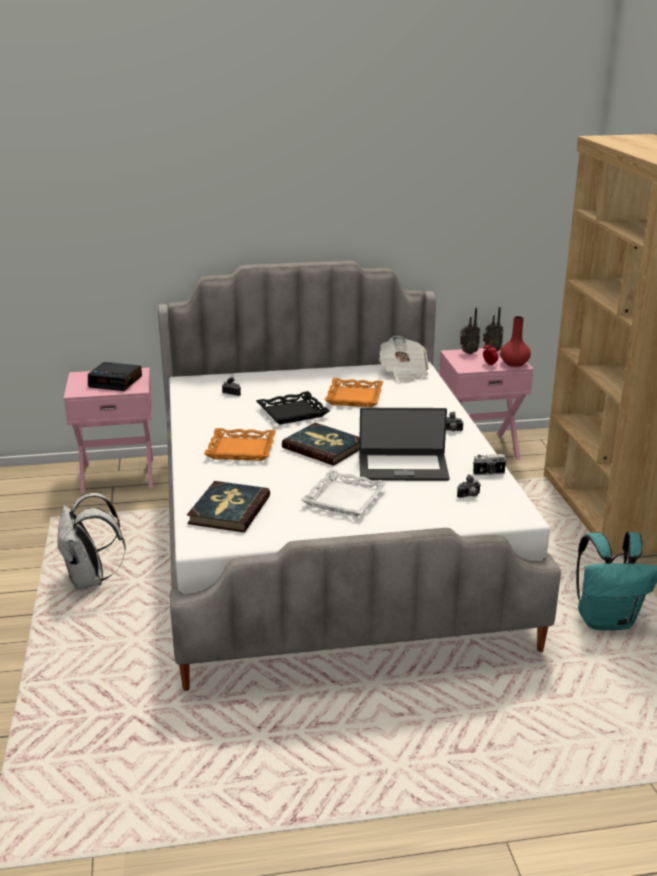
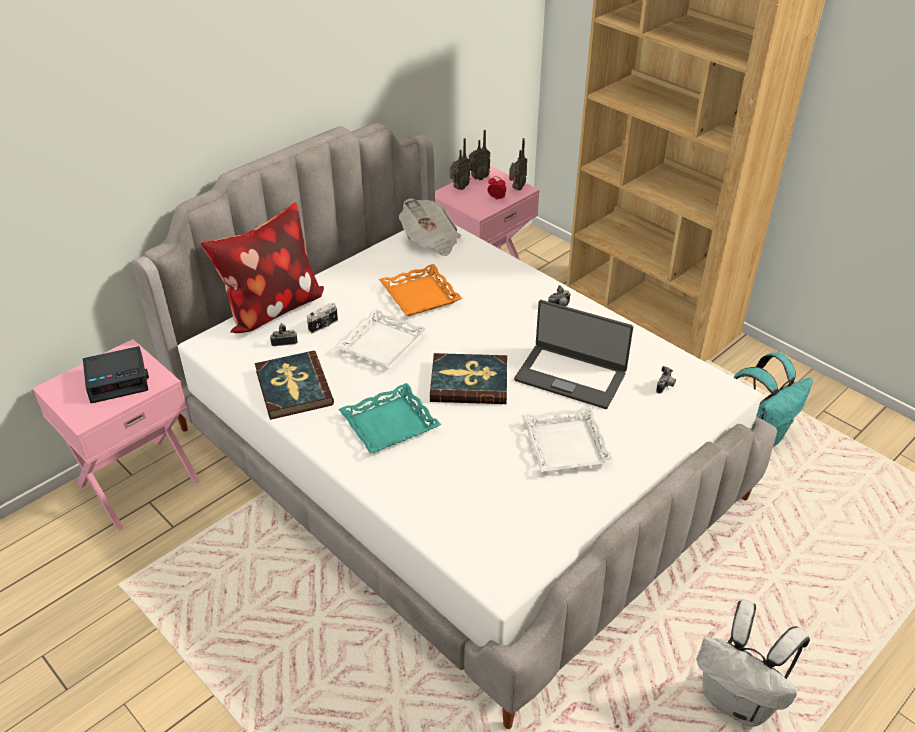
camera: 35 degrees left, 15 degrees up
(90, 580) = (262, 647): white backpack -> white backpack (738, 700)
(229, 510) = (476, 519): book -> book (293, 388)
(241, 449) = (389, 423): orange tray -> turquoise tray
(247, 376) = (271, 309): none -> pillow
(292, 412) = (382, 344): black tray -> white tray
(403, 467) = (571, 376): laptop -> laptop turned 60 degrees clockwise
(489, 473) = (649, 349): camera -> camera (324, 326)
(514, 363) = (516, 188): red vase -> radio

